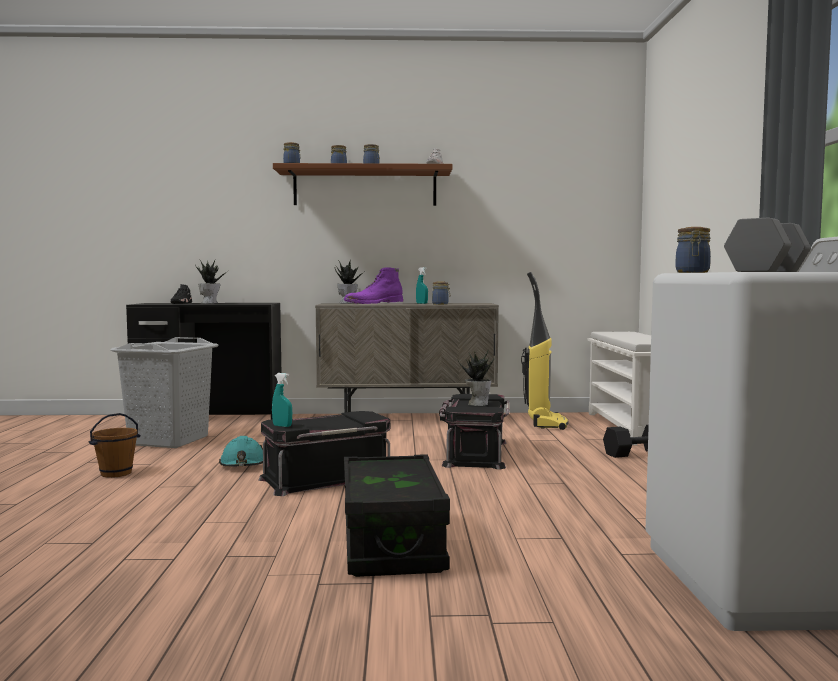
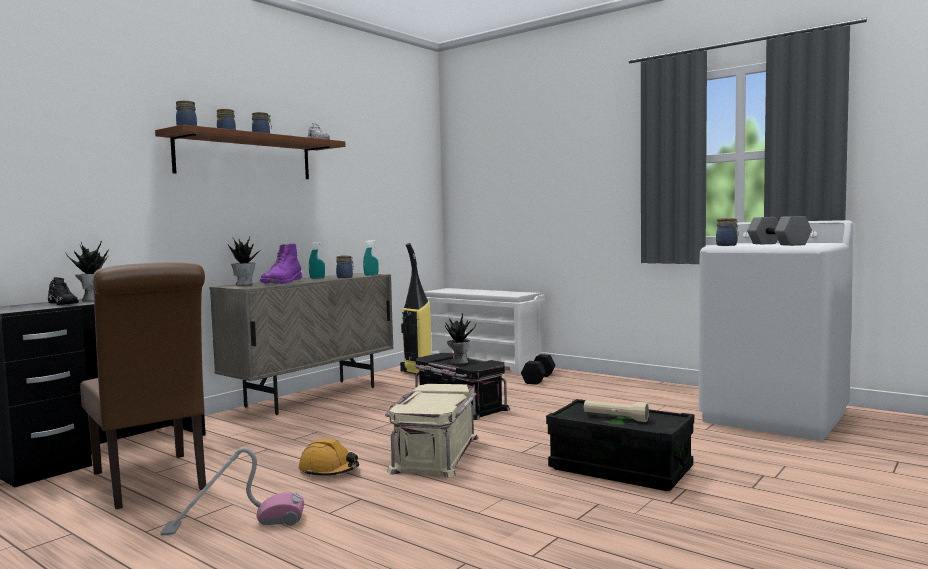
camera: 50 degrees left, 0 degrees up
(116, 473) = (235, 524): brown bucket -> vacuum cleaner
(168, 441) = (152, 482): grey laundry basket -> brown chair
(243, 465) = (329, 470): turquoise hard hat -> orange hard hat
(282, 426) = (431, 409): turquoise spray bottle -> turquoise spray bottle (371, 275)
(326, 478) = (434, 454): black storage box -> beige storage box
(384, 477) = (615, 418): none -> beige flashlight

